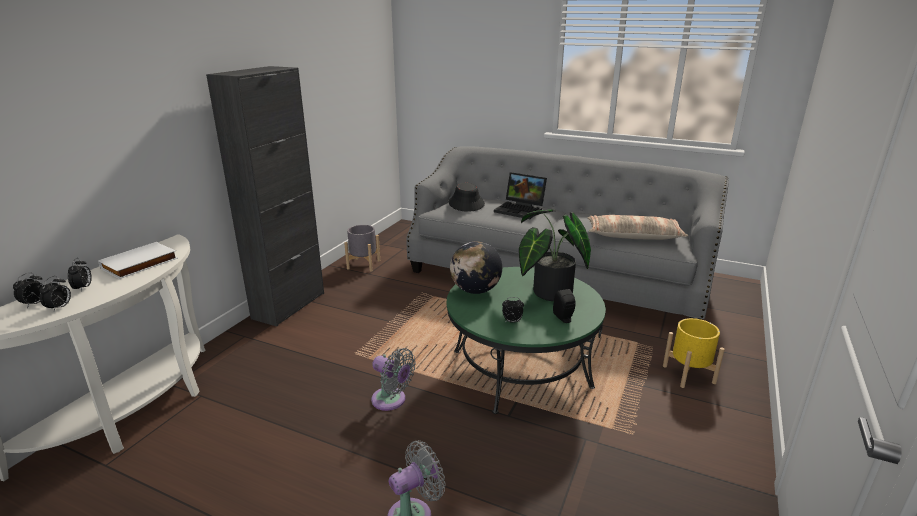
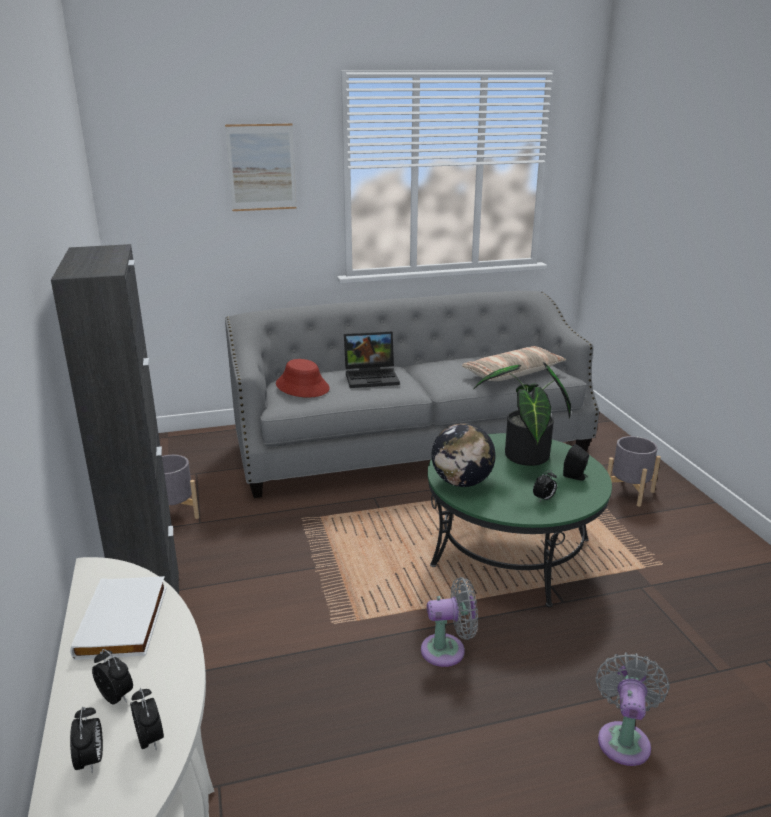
camera: 40 degrees left, 0 degrees up
(466, 203) = (302, 386): black hat -> red hat
(497, 40) = (261, 167): none -> picture
(688, 374) = (629, 492): yellow planter -> grey planter

